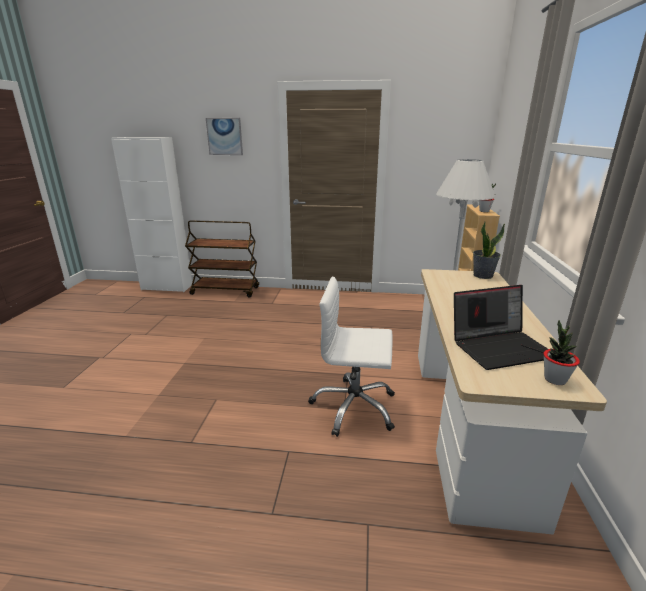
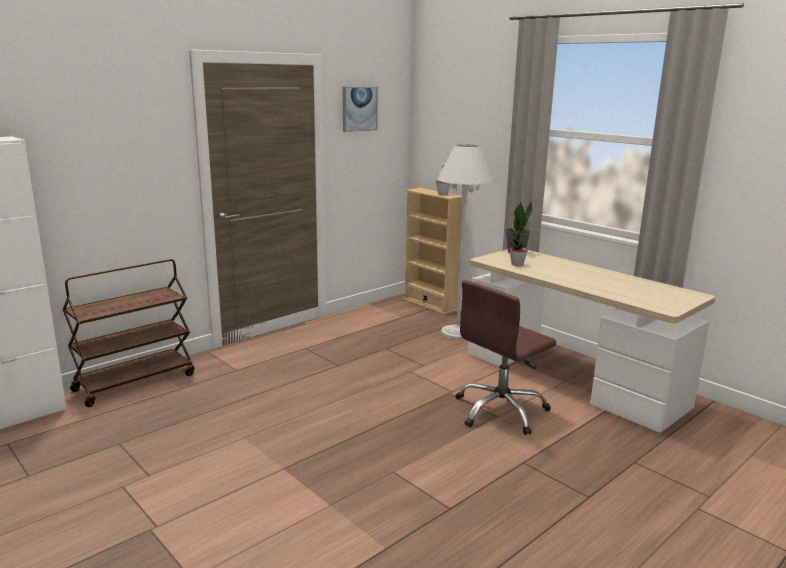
camera: 50 degrees left, 5 degrees down
(225, 136) = (110, 130): picture -> picture (359, 108)
(354, 407) = (501, 411): white office chair -> brown office chair
(500, 347) = (633, 290): laptop -> none
(554, 379) = (684, 295): potted plant -> potted plant (517, 264)

